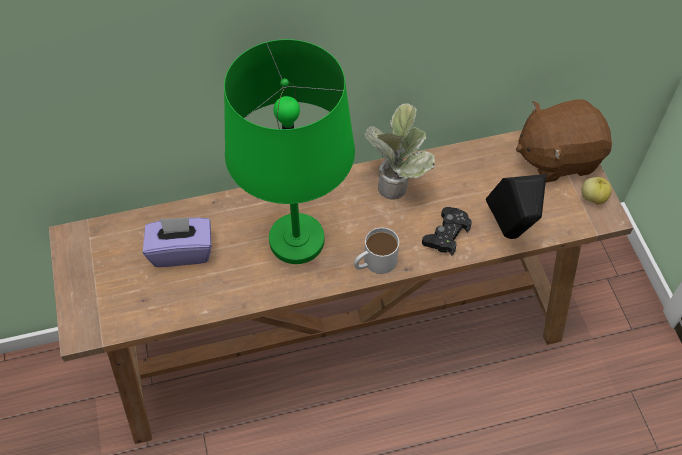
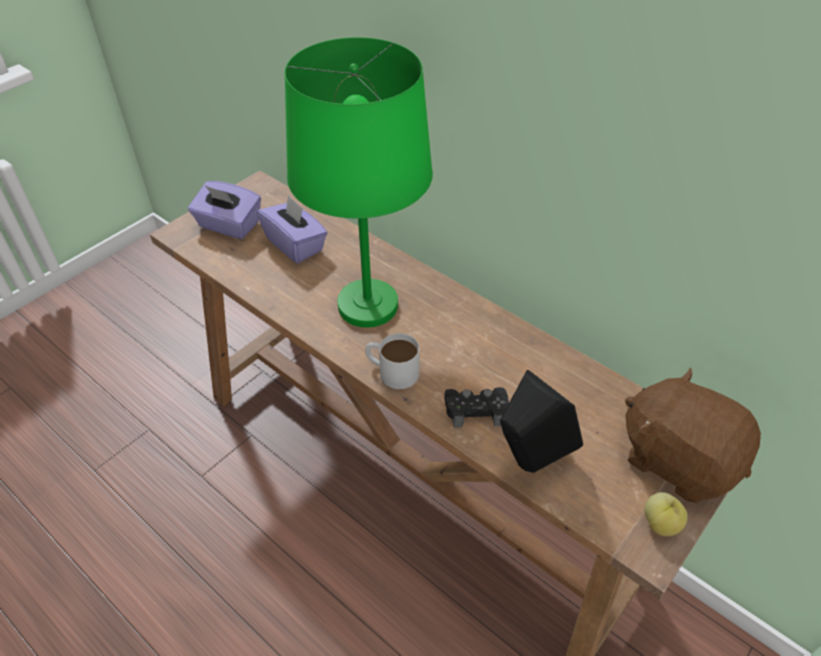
camera: 55 degrees right, 10 degrees down
(109, 288) = (229, 225): none -> purple tissue box
(396, 182) = (499, 339): potted plant -> none

